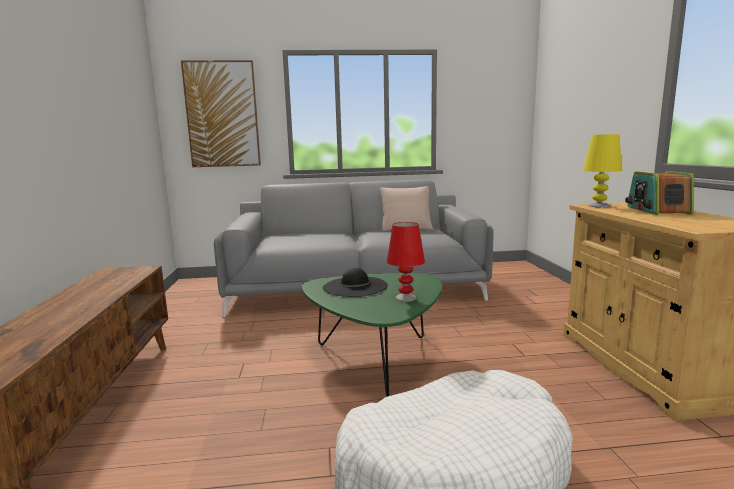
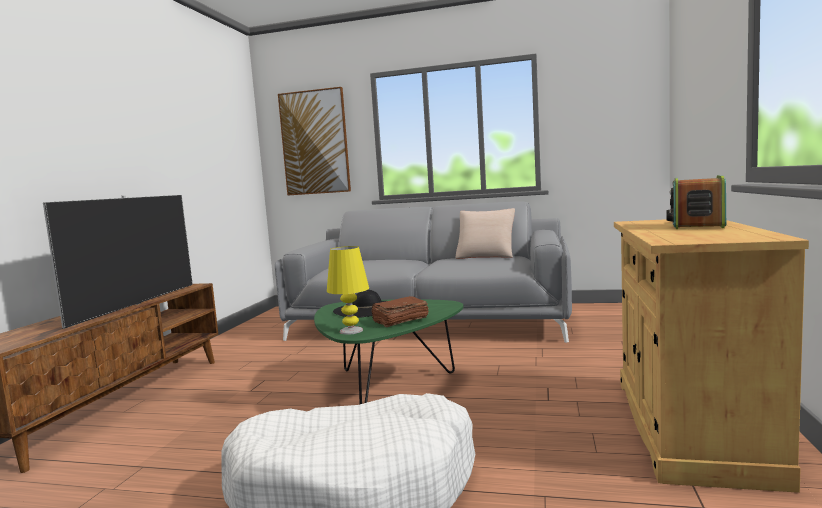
camera: 20 degrees right, 5 degrees down
(103, 297) = (137, 304): none -> television
(405, 298) = (399, 321): red table lamp -> brown book
(598, 206) = (642, 222): yellow table lamp -> yellow table lamp (351, 331)

